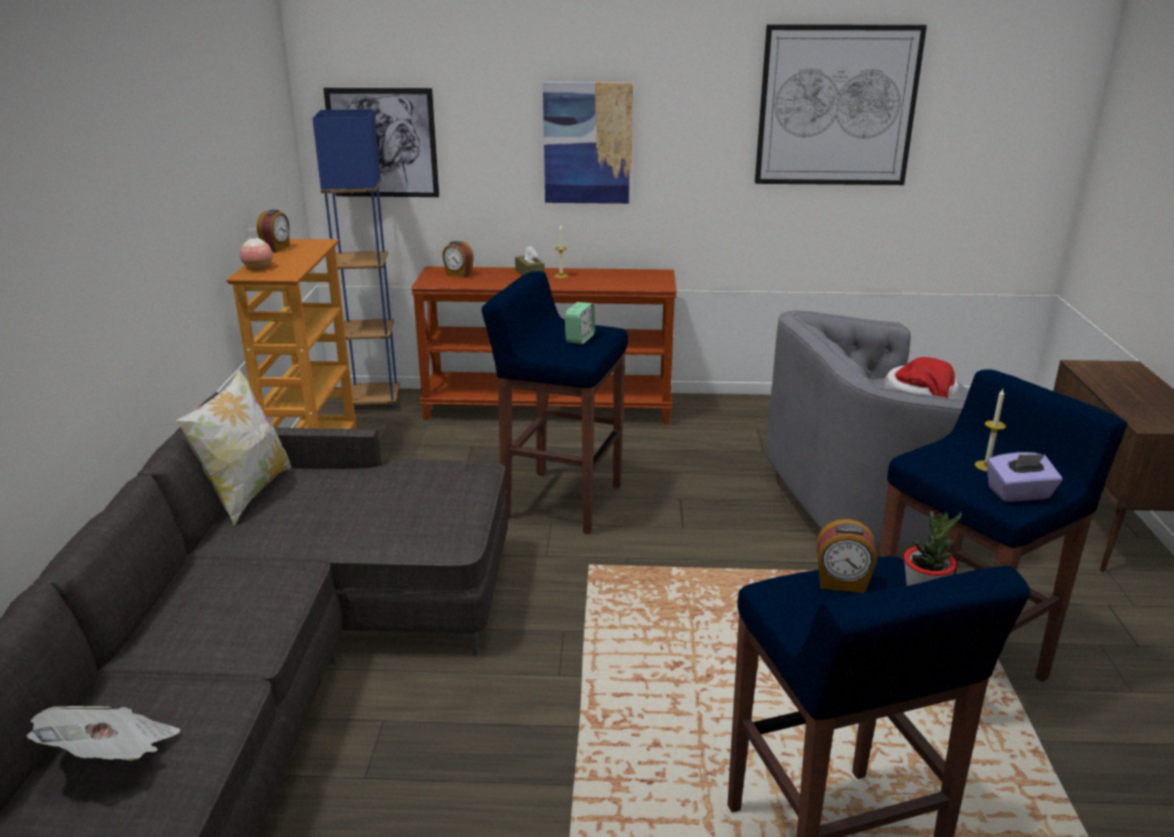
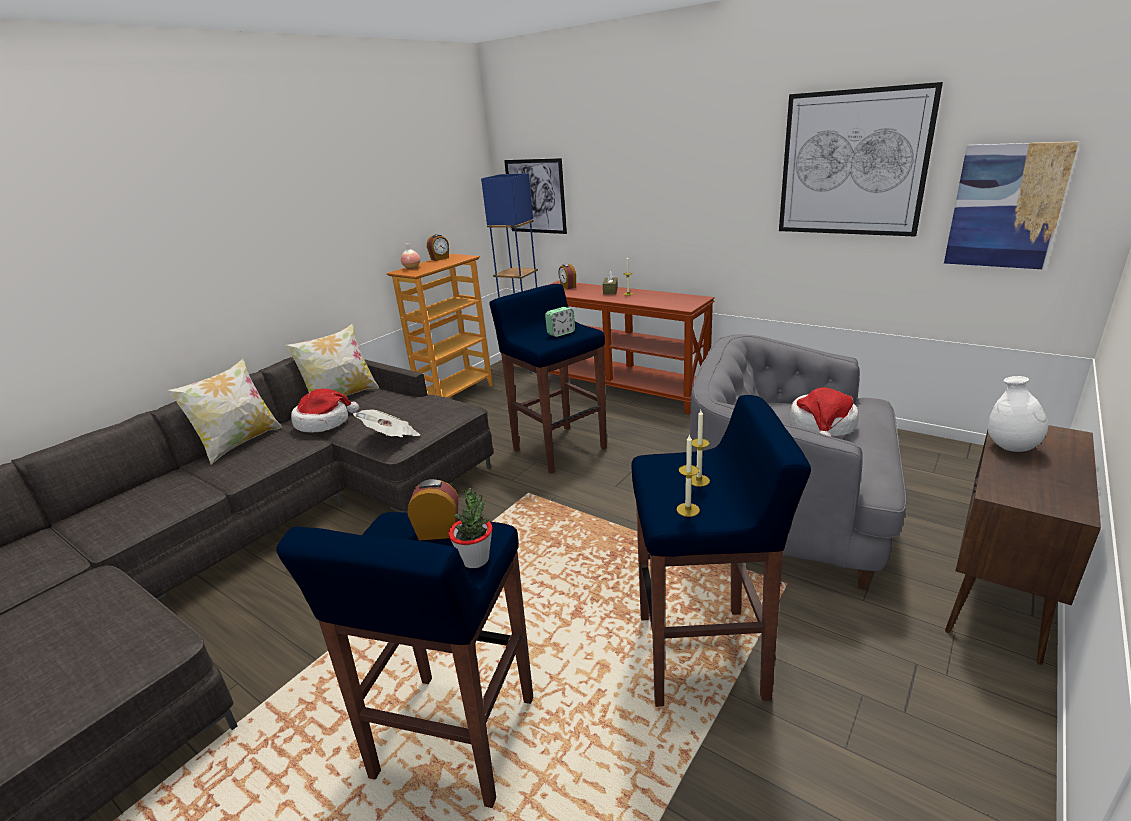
camera: 35 degrees right, 0 degrees up
(113, 755) = (125, 508): newspaper -> newspaper (391, 437)
(169, 602) = (240, 443): none -> pillow
(280, 535) = (324, 422): none -> hat
(588, 143) = (656, 197): picture -> picture (1006, 206)
(841, 583) = (438, 531): alarm clock -> alarm clock turned 135 degrees clockwise
(1019, 494) = (688, 510): purple tissue box -> candle
(1108, 386) = (1010, 448): none -> white vase

